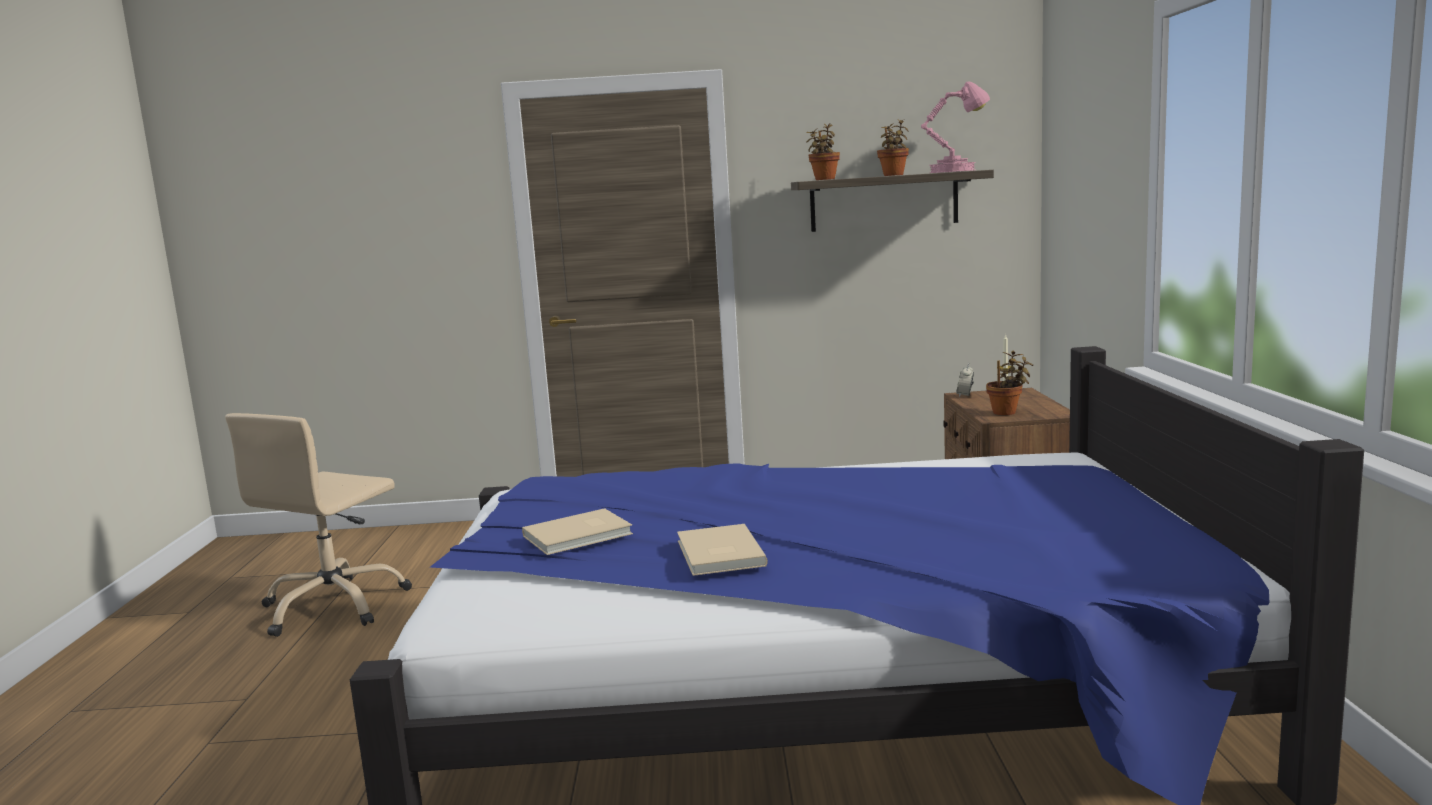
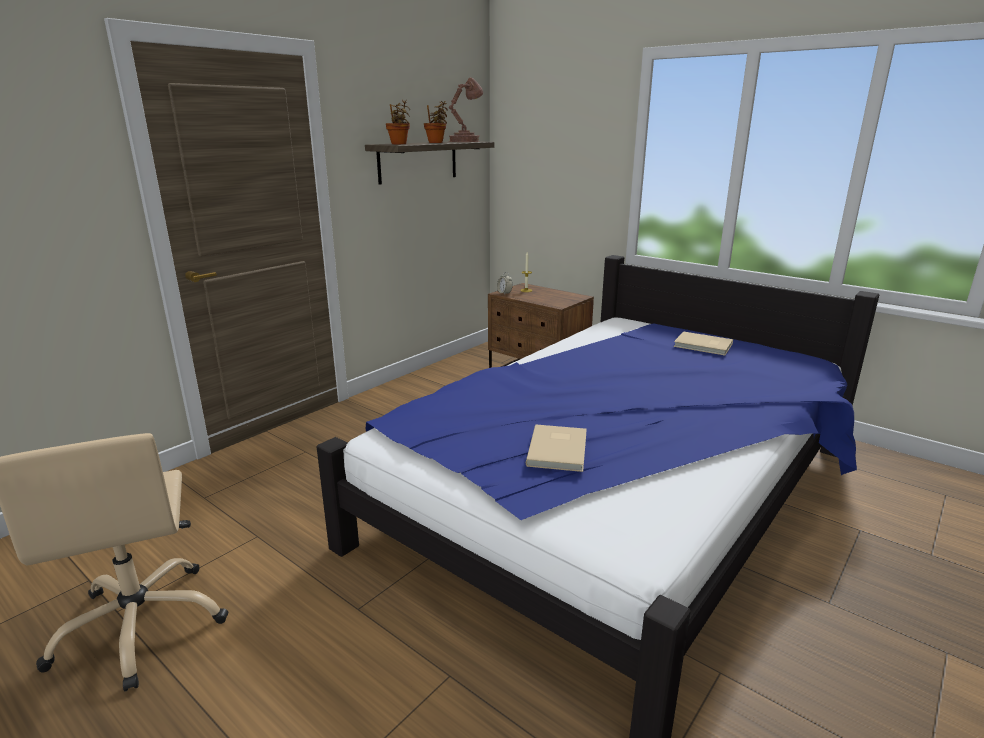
camera: 50 degrees left, 10 degrees up
(718, 554) = (666, 428): beige book -> beige book (703, 346)
(956, 171) = (465, 141): pink table lamp -> brown table lamp
(1007, 412) = (554, 300): potted plant -> none

